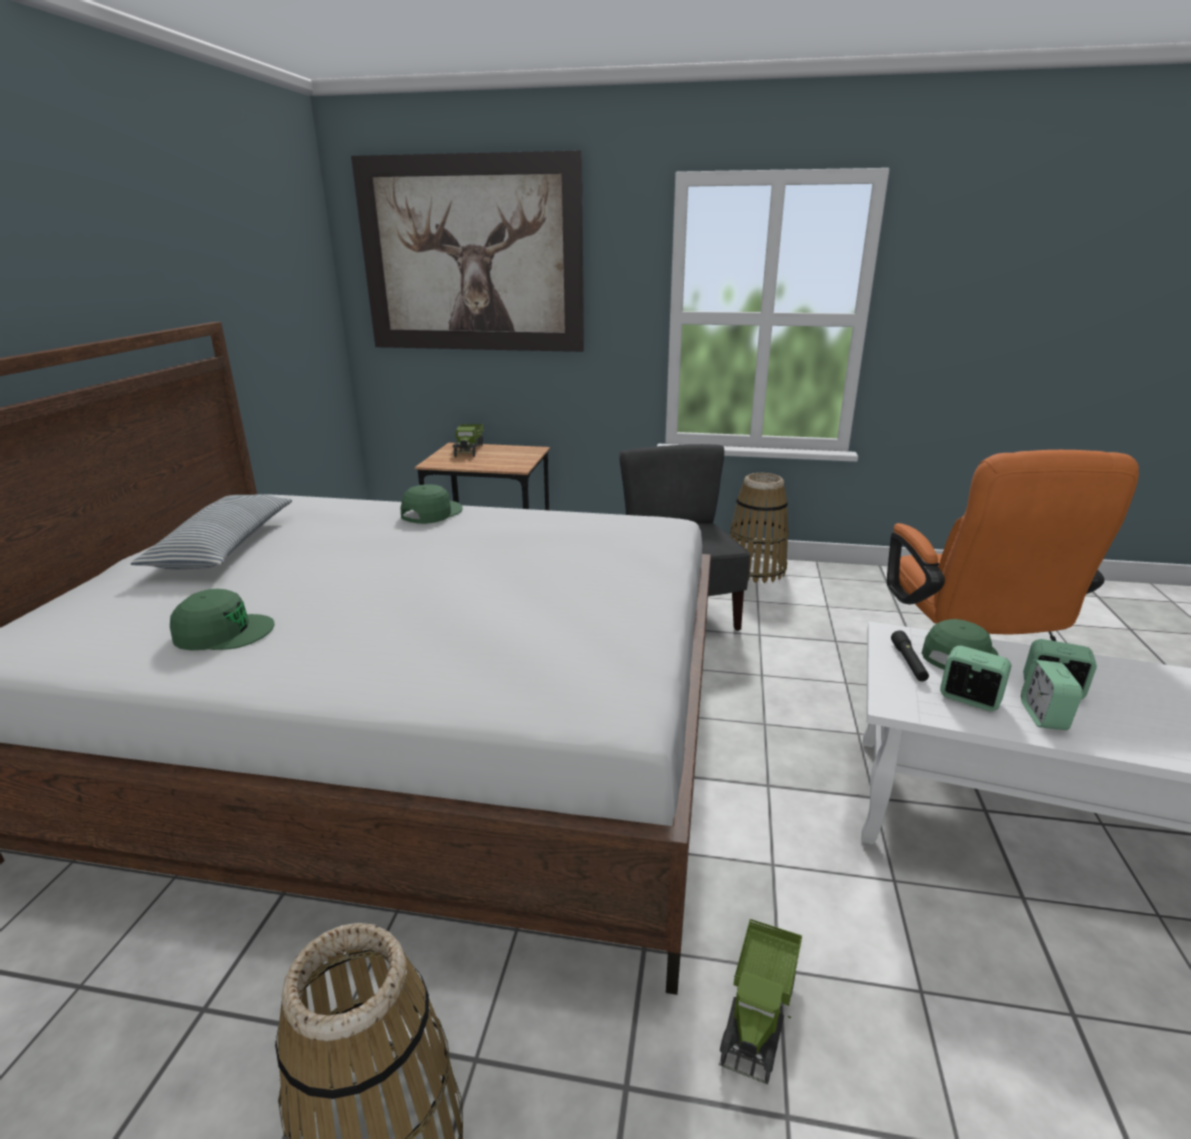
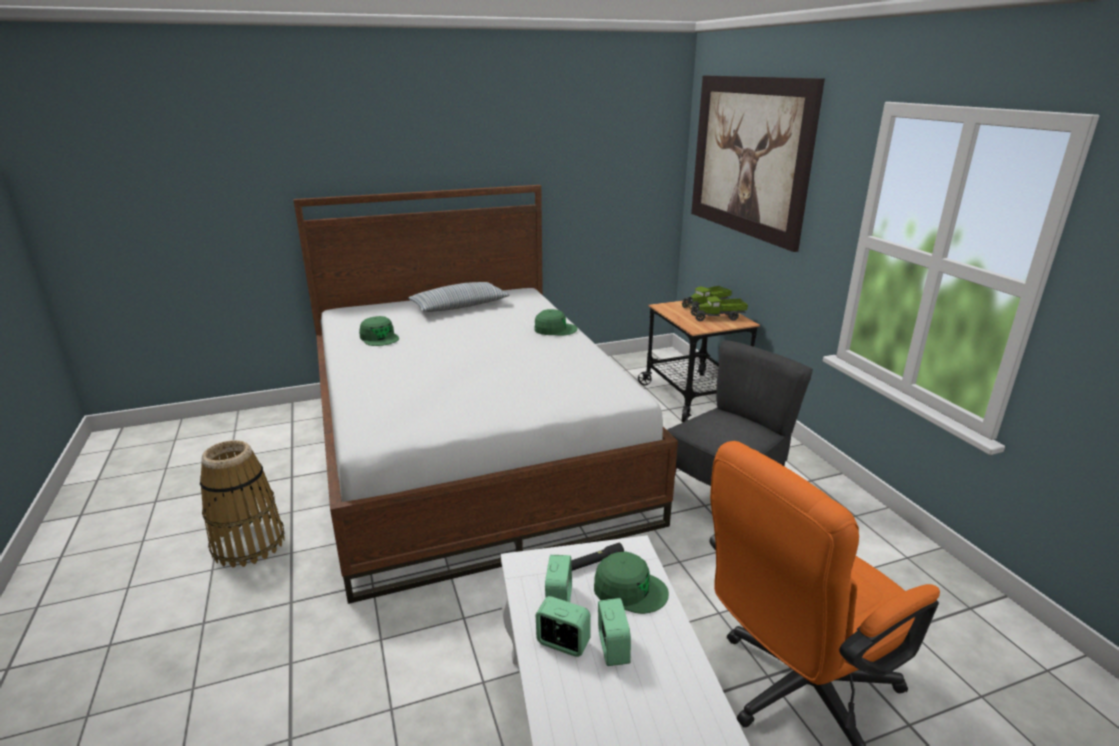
camera: 60 degrees right, 0 degrees up
(755, 570) = (860, 514): basket -> none
(759, 1012) = (348, 638): toy truck -> toy truck (718, 317)
(1043, 716) = (563, 643): alarm clock -> alarm clock turned 45 degrees clockwise

